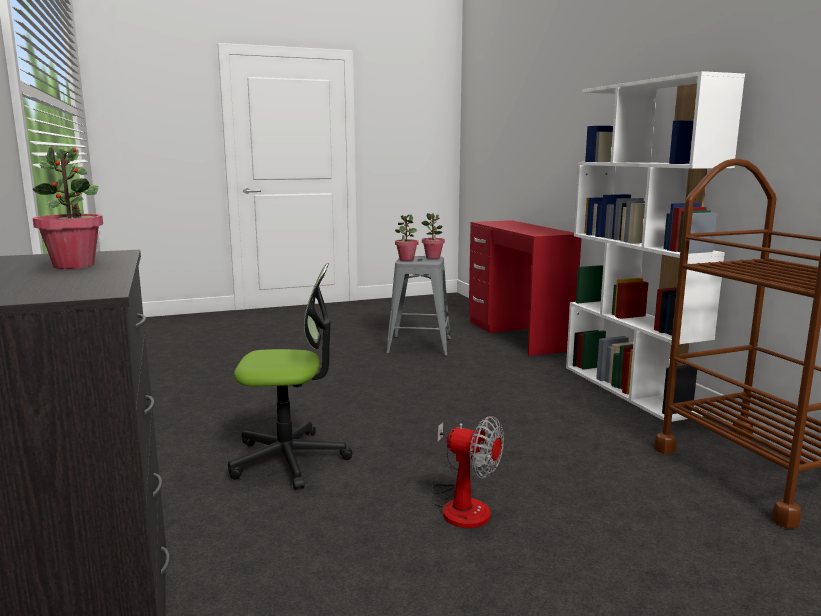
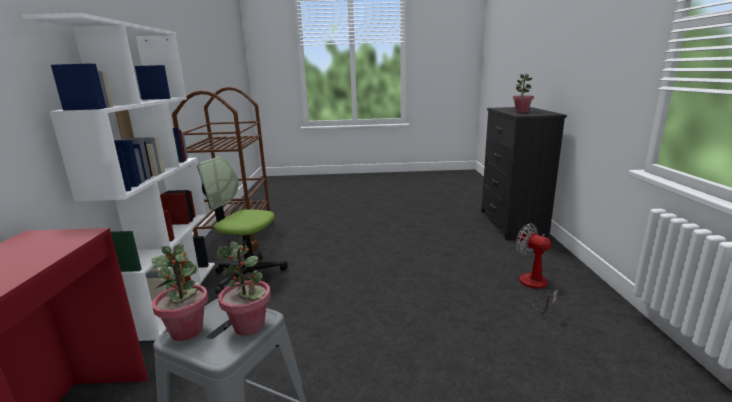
camera: 160 degrees left, 5 degrees up
(289, 459) = (460, 272): office chair -> office chair (249, 276)
(462, 504) = (378, 240): fan -> fan (535, 287)

